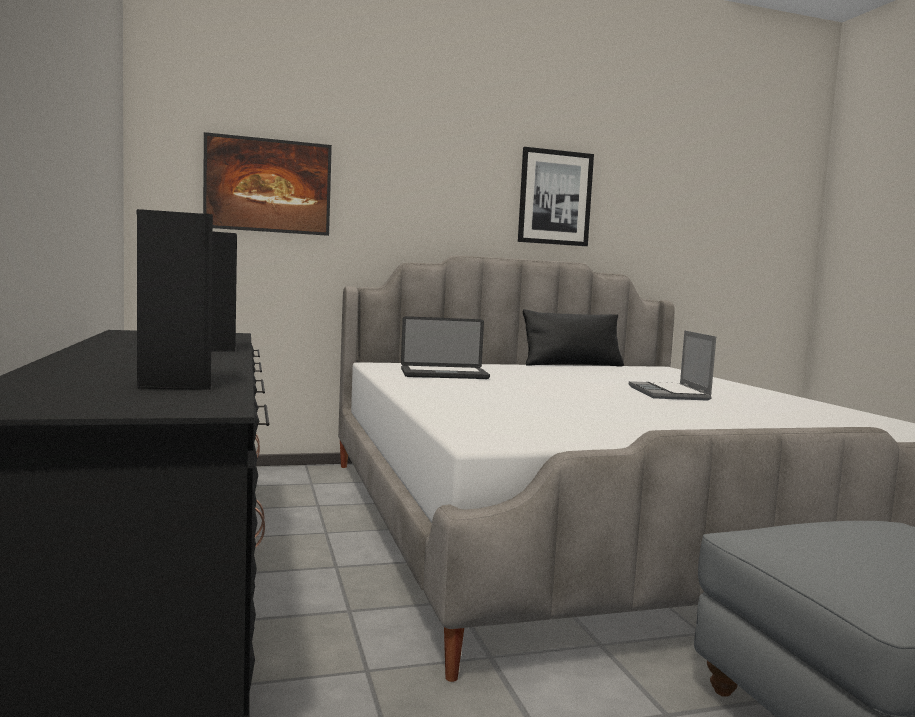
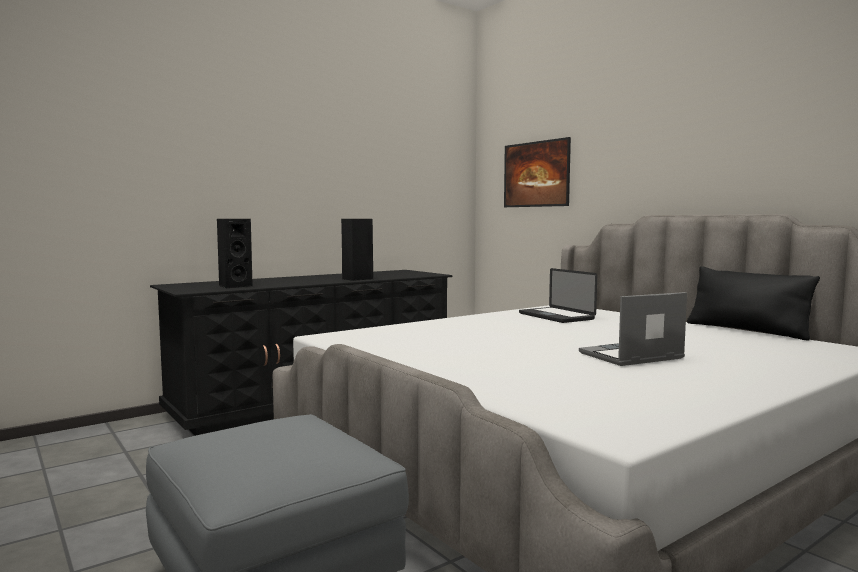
camera: 70 degrees right, 0 degrees up
(555, 197) = (765, 143): picture -> none

